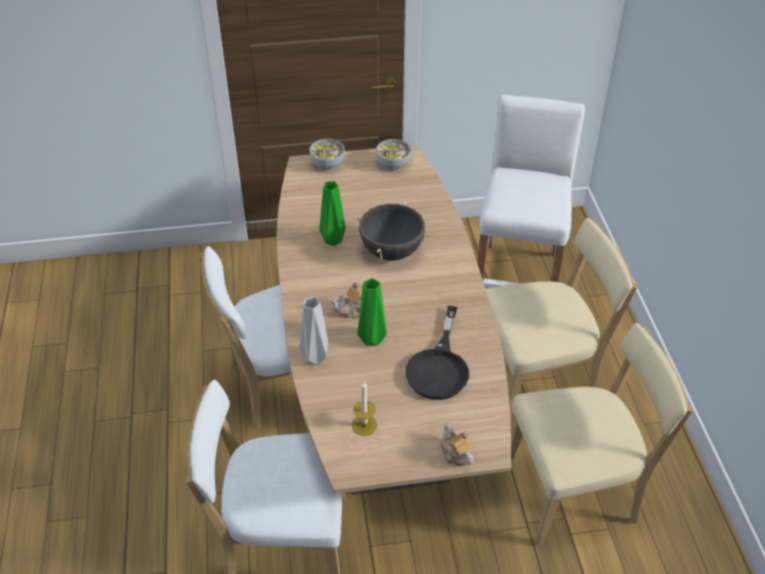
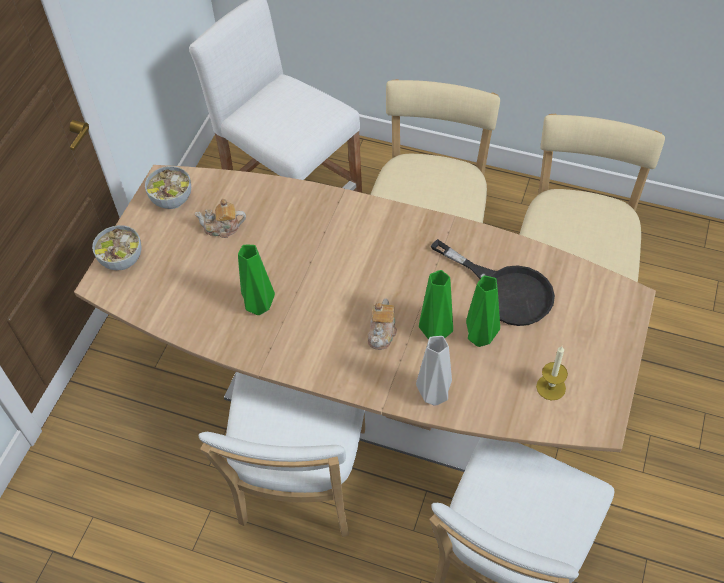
camera: 60 degrees left, 10 degrees up
(385, 368) = (482, 337): none -> green vase
(391, 251) = (314, 260): black cooking pot -> none
(455, 453) = (622, 326): teapot -> teapot (222, 228)

